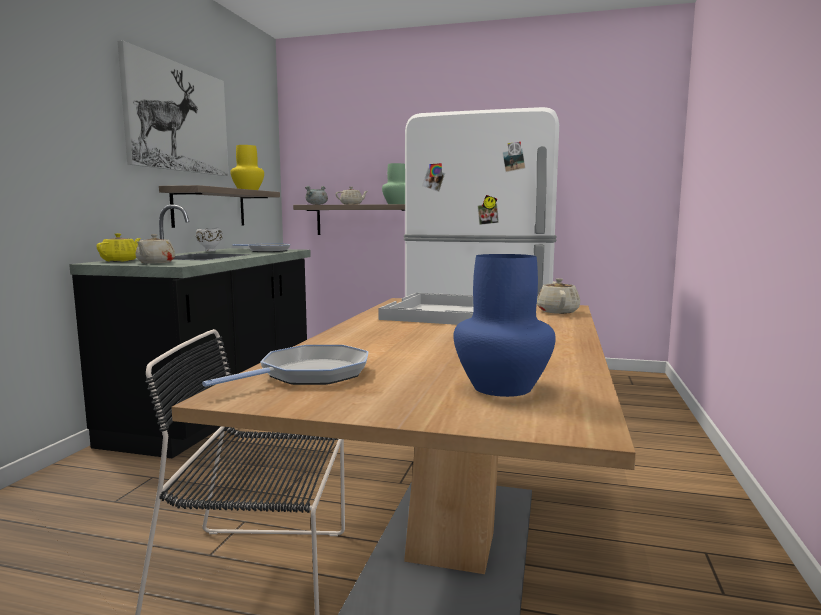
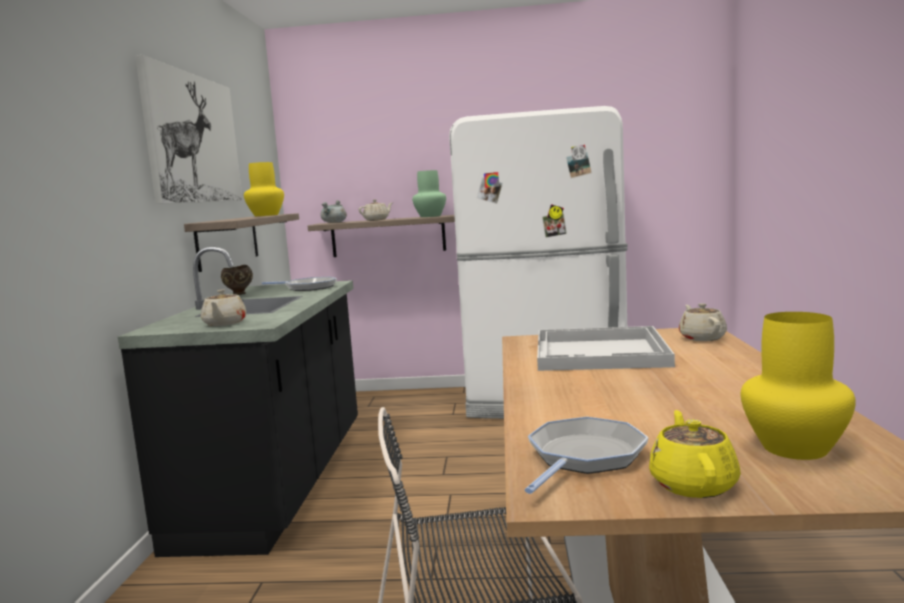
camera: 10 degrees left, 0 degrees up
(121, 261) = (171, 324): yellow teapot -> yellow teapot (693, 484)
(209, 251) = (238, 294): white bowl -> brown bowl
(501, 388) = (794, 448): blue vase -> yellow vase

